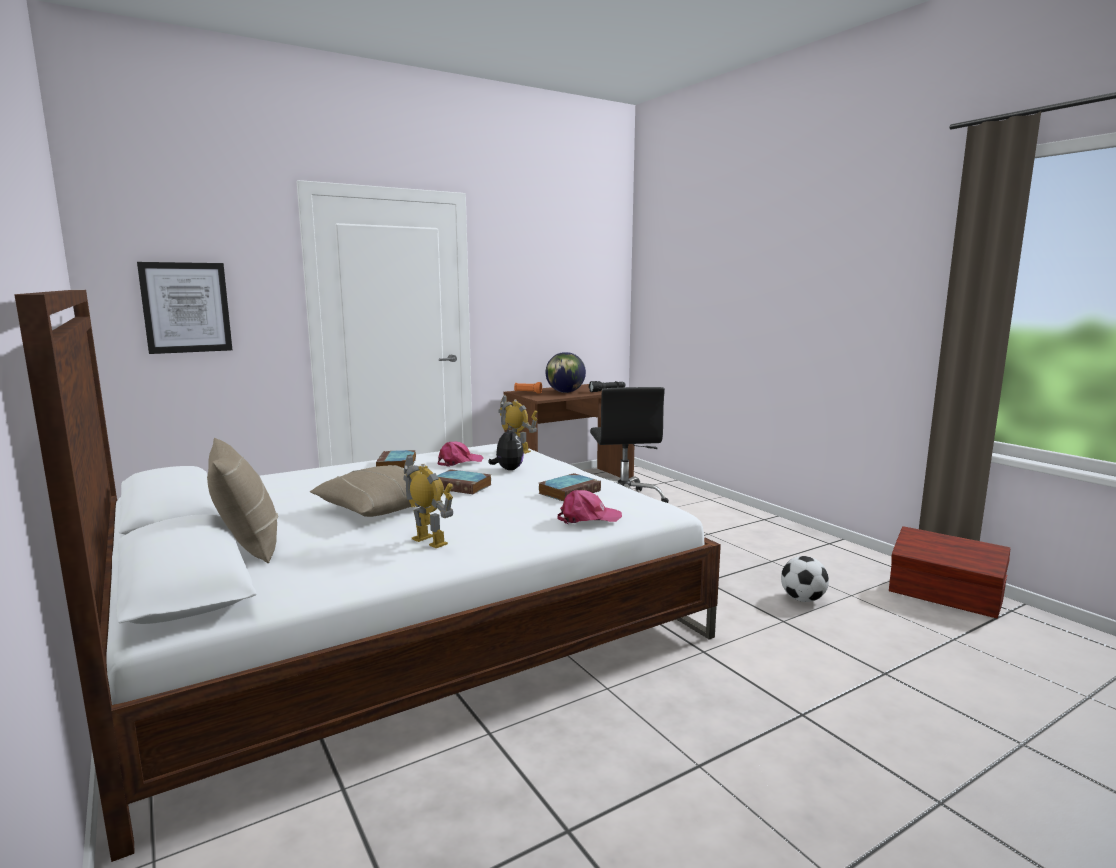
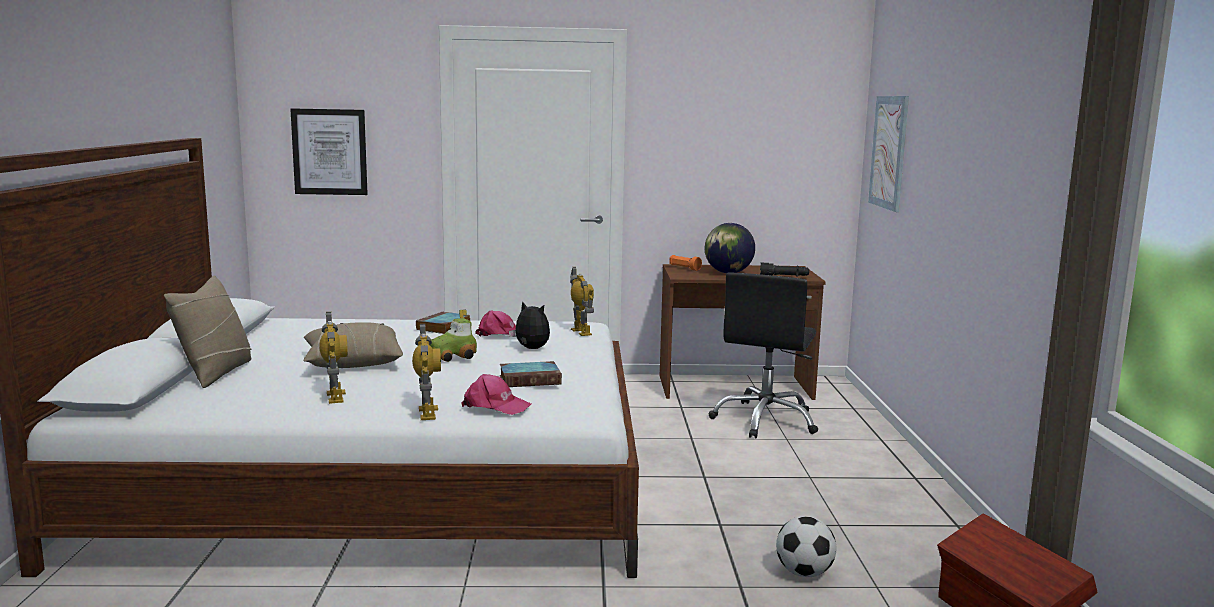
camera: 30 degrees right, 0 degrees up
(462, 486) = (452, 357): book -> toy car
(507, 469) = (530, 349): plush toy -> plush toy turned 75 degrees counterclockwise
(543, 536) = (427, 413): none -> toy robot
(671, 291) = (889, 152): none -> picture

